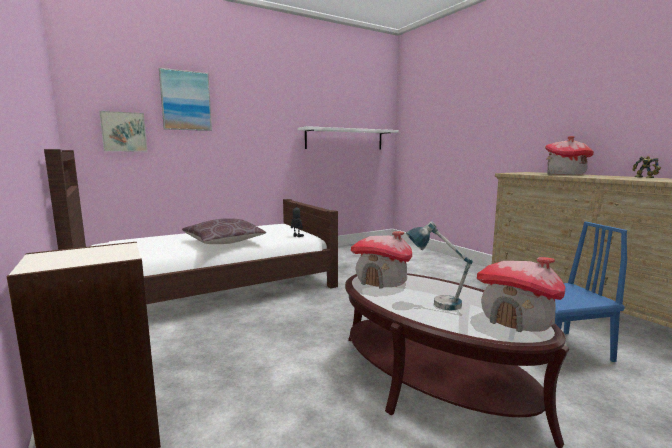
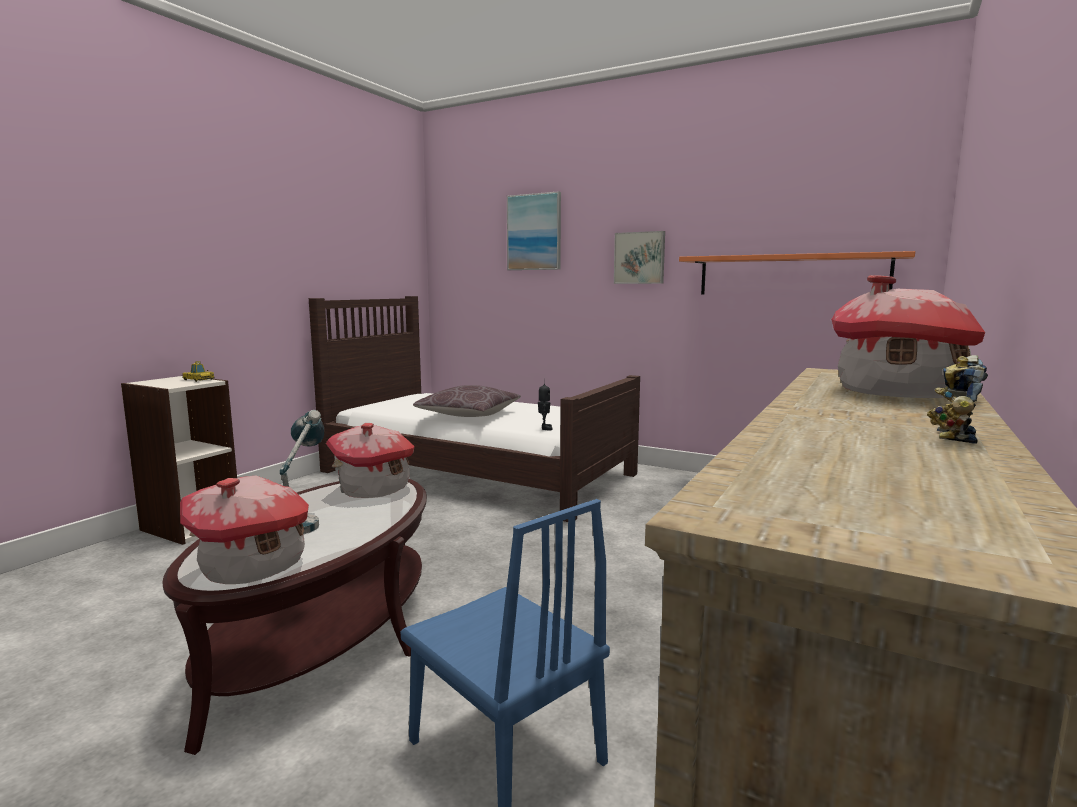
camera: 60 degrees right, 0 degrees up
(99, 248) = (198, 379): none -> toy car
(124, 132) = (474, 275): picture -> picture (639, 258)
(345, 139) = (791, 275): white shelf -> orange shelf

